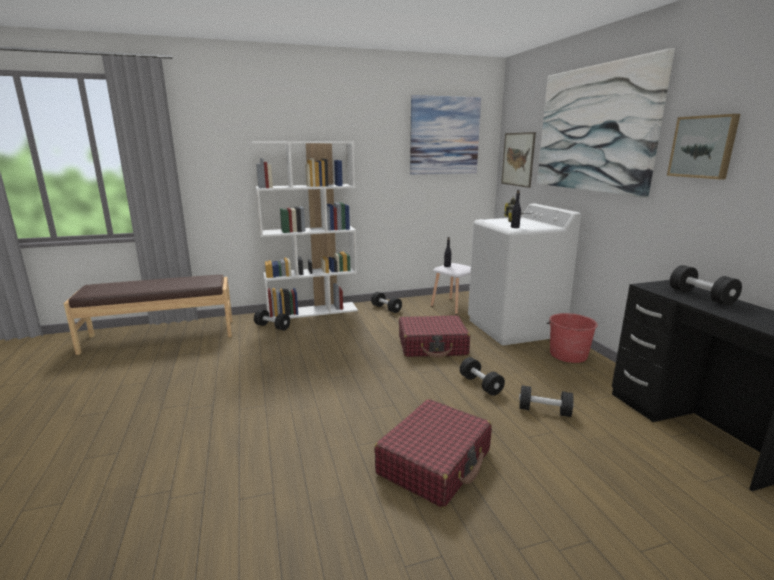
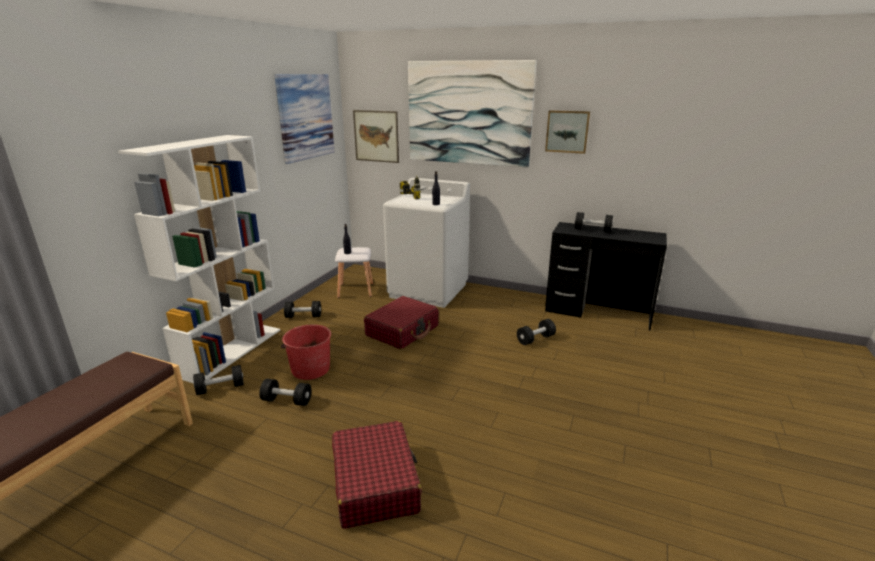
camera: 50 degrees left, 5 degrees up
(435, 462) = (543, 404): red suitcase -> red suitcase (375, 483)
(480, 385) = (481, 342): black dumbbell -> black dumbbell (287, 401)
(568, 354) = (488, 296): red bucket -> red bucket (310, 369)

